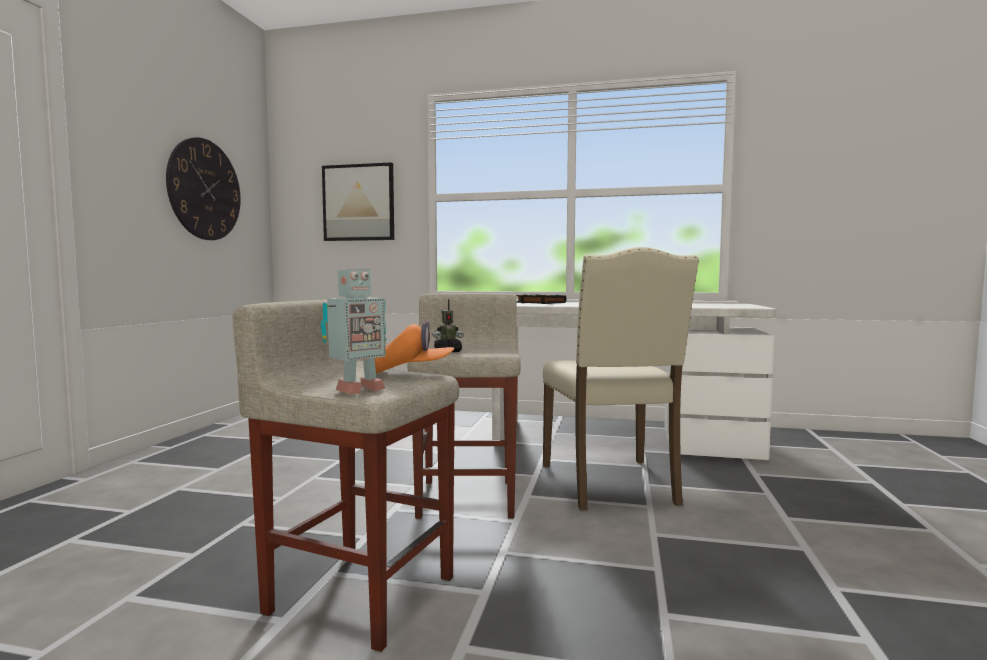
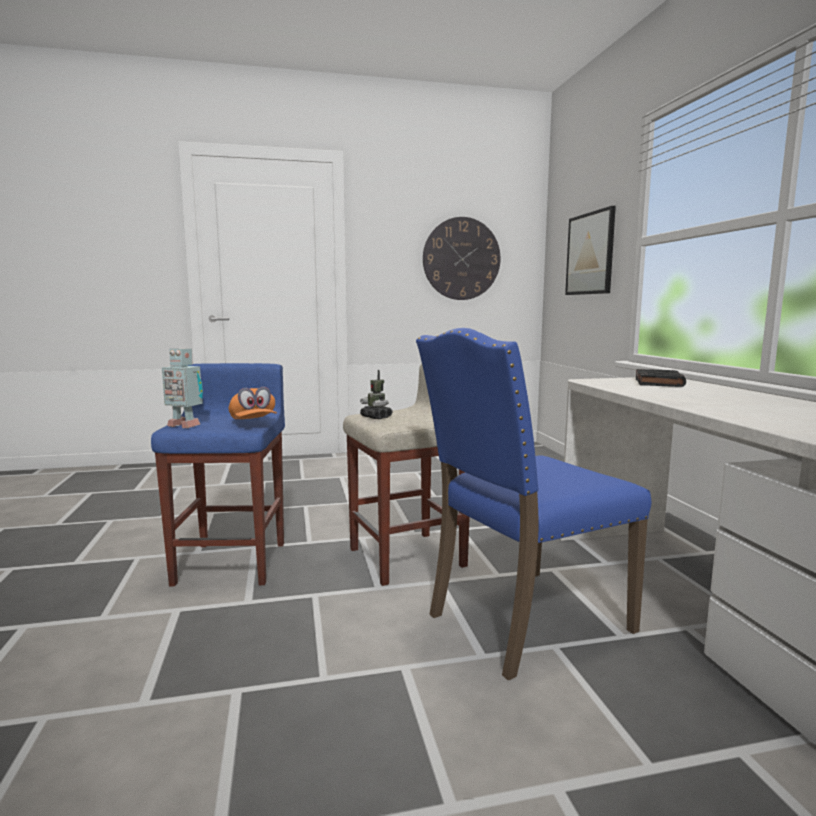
camera: 65 degrees right, 5 degrees up
(359, 593) = (232, 562): beige stool -> blue stool
(611, 484) = (523, 621): beige chair -> blue chair

